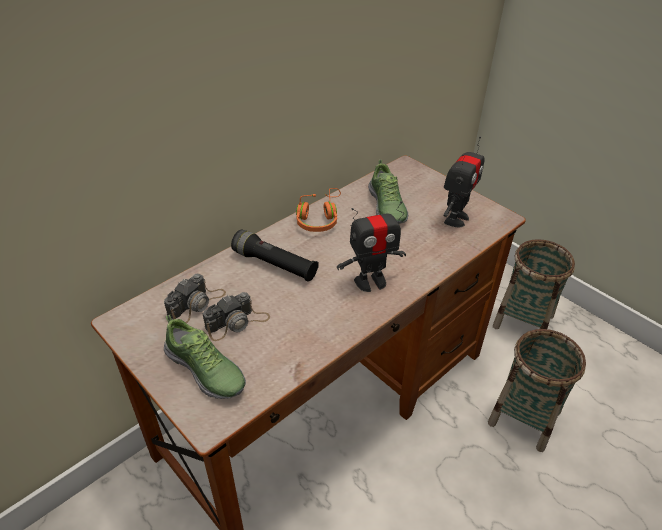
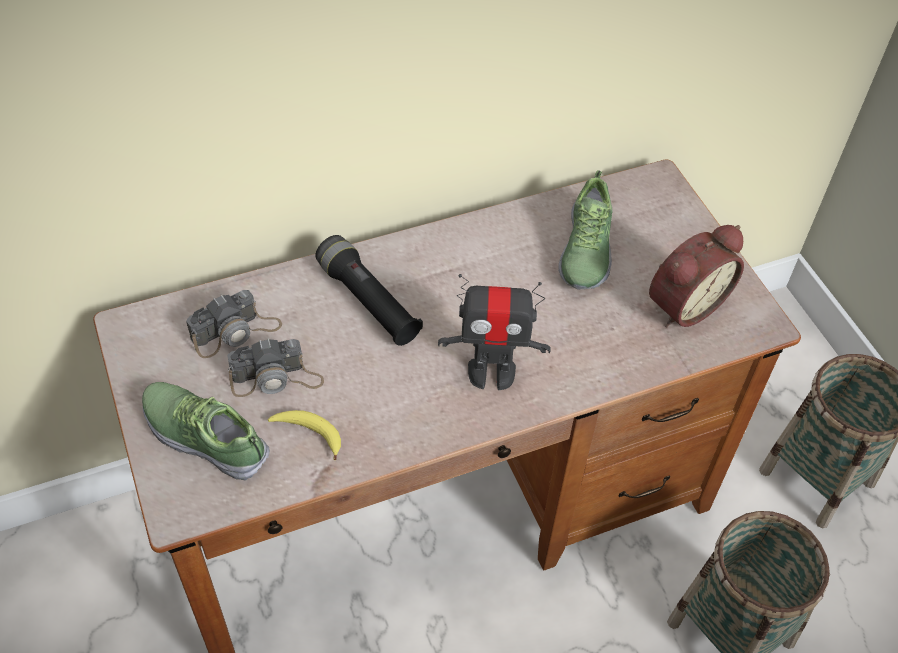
camera: 20 degrees right, 10 degrees up
(206, 370) = (205, 436): shoe -> shoe turned 150 degrees clockwise
(276, 348) = (309, 434): none -> banana
(319, 218) = (471, 241): orange headphones -> none
(455, 218) = (683, 304): toy robot -> alarm clock

